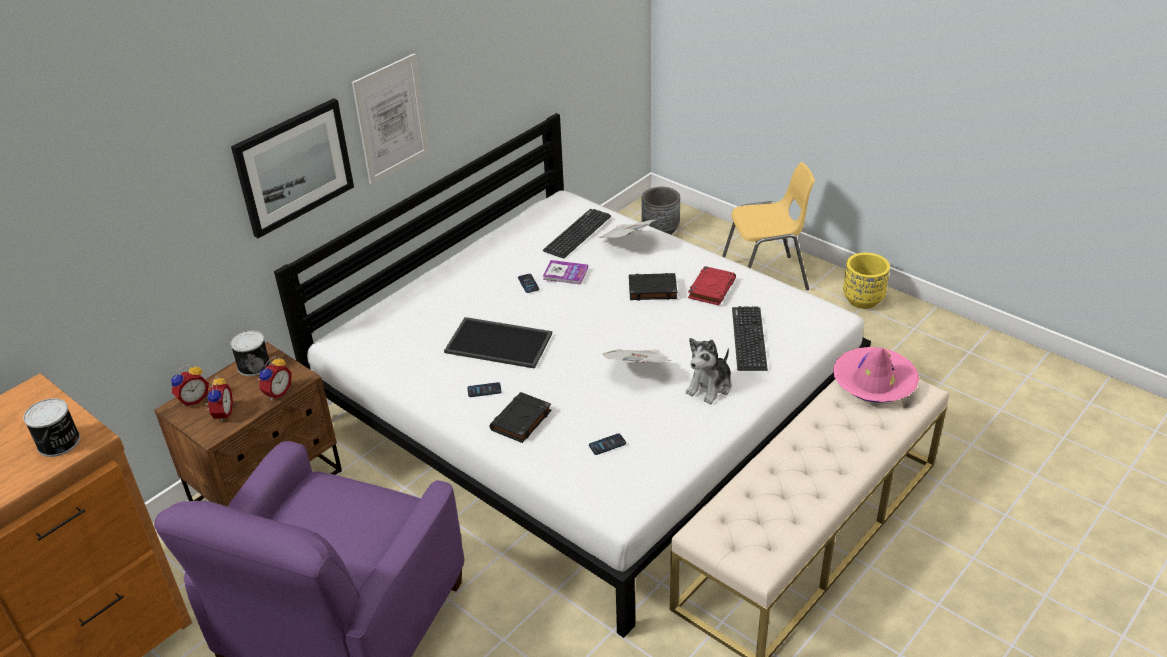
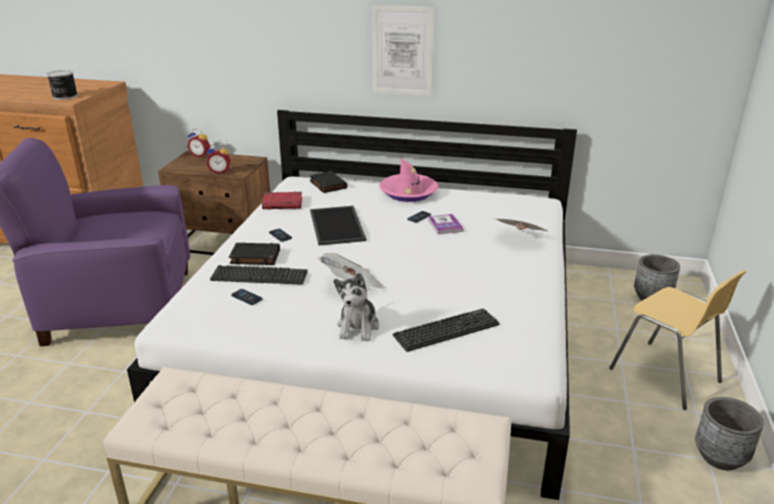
camera: 60 degrees right, 10 degrees down
(221, 414) = (192, 165): alarm clock -> none
(254, 365) = (242, 160): can -> none
(294, 166) = (313, 46): picture -> none
(577, 234) = (502, 216): keyboard -> keyboard (259, 276)
(652, 290) = (466, 265): black book -> black book (327, 184)
(710, 386) = (358, 327): plush toy -> plush toy turned 90 degrees counterclockwise
(711, 288) = (501, 292): red book -> red book (283, 204)
(862, 300) = (719, 456): yellow planter -> grey planter
(874, 382) = (460, 435): pink hat -> pink hat (408, 193)

